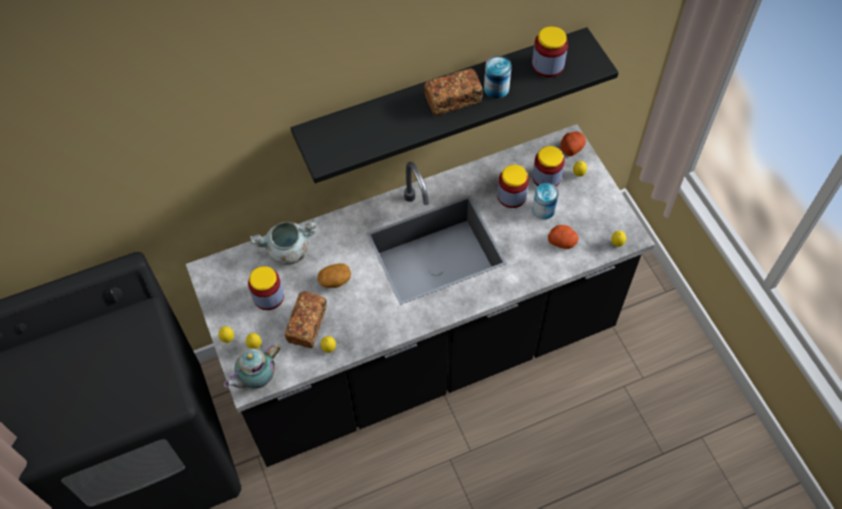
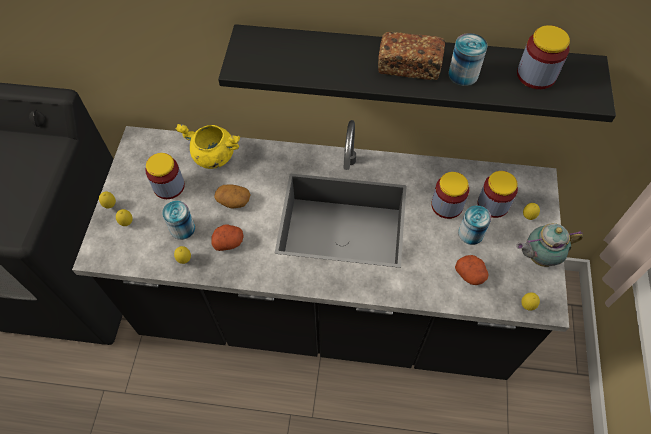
camera: 30 degrees right, 0 degrees up
(256, 379) = (106, 253): teapot -> teapot (538, 257)
(288, 251) = (213, 156): grey cooking pot -> yellow cooking pot
(307, 325) = (182, 228): bread -> can
(571, 148) = (536, 188): potato -> potato (229, 241)

